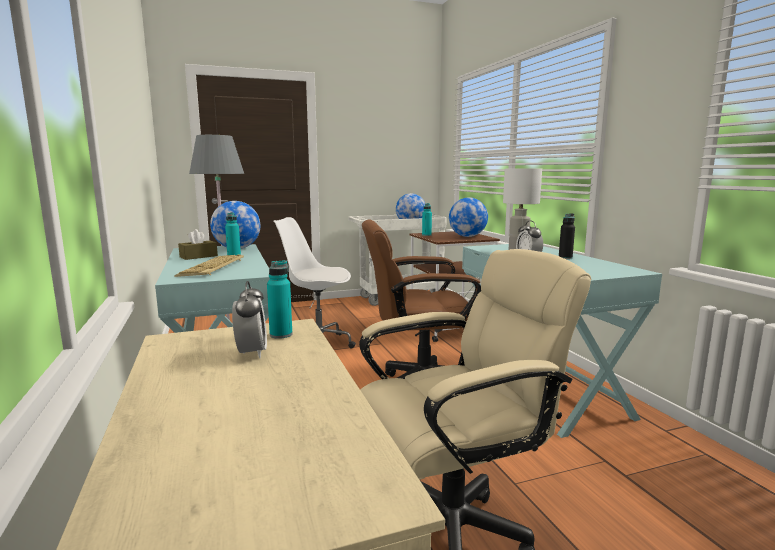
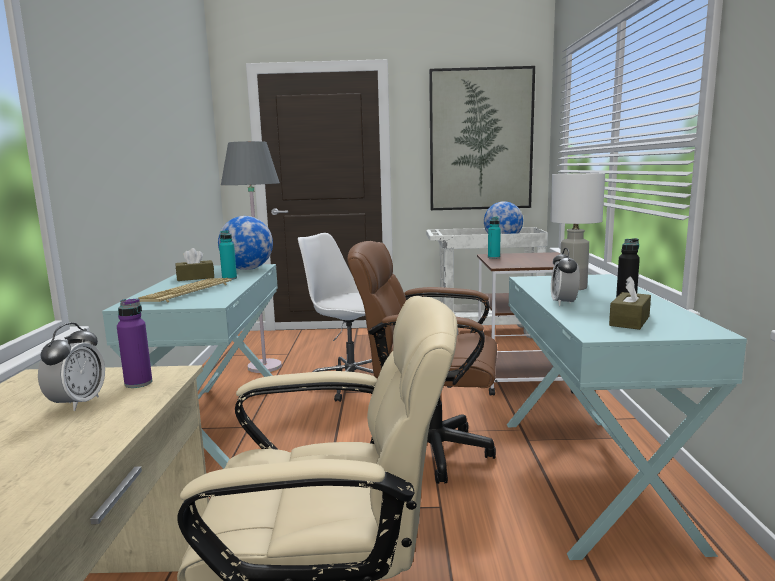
camera: 20 degrees right, 0 degrees up
(281, 334) = (138, 383): turquoise bottle -> purple bottle
(389, 144) = (481, 140): none -> picture
(467, 236) = (545, 261): globe -> none
(585, 268) = (629, 321): none -> brown tissue box

